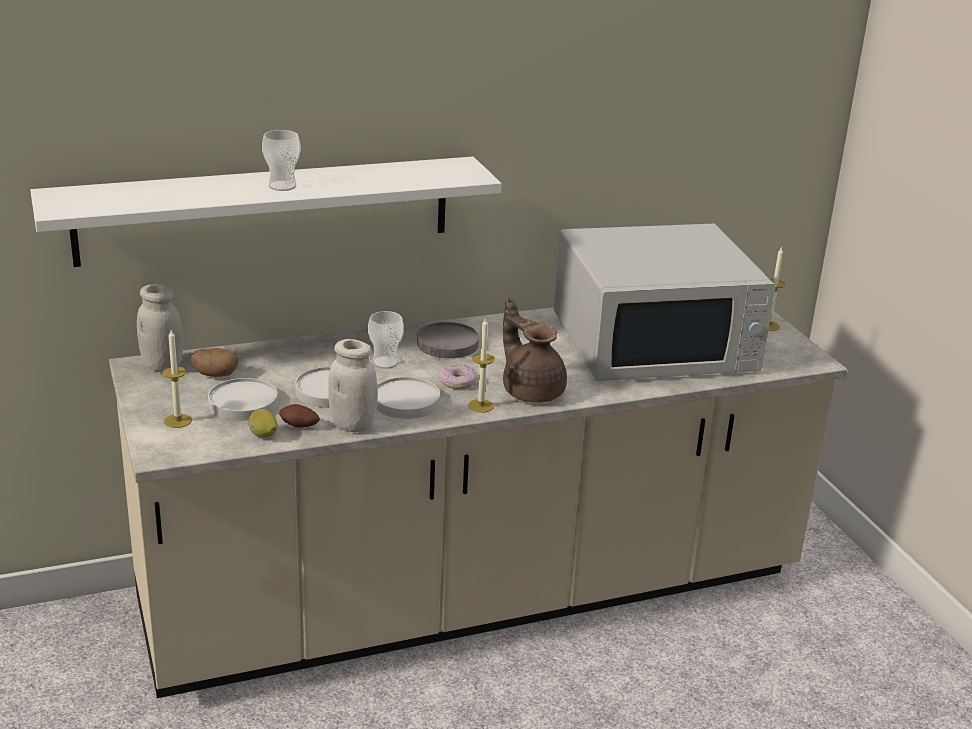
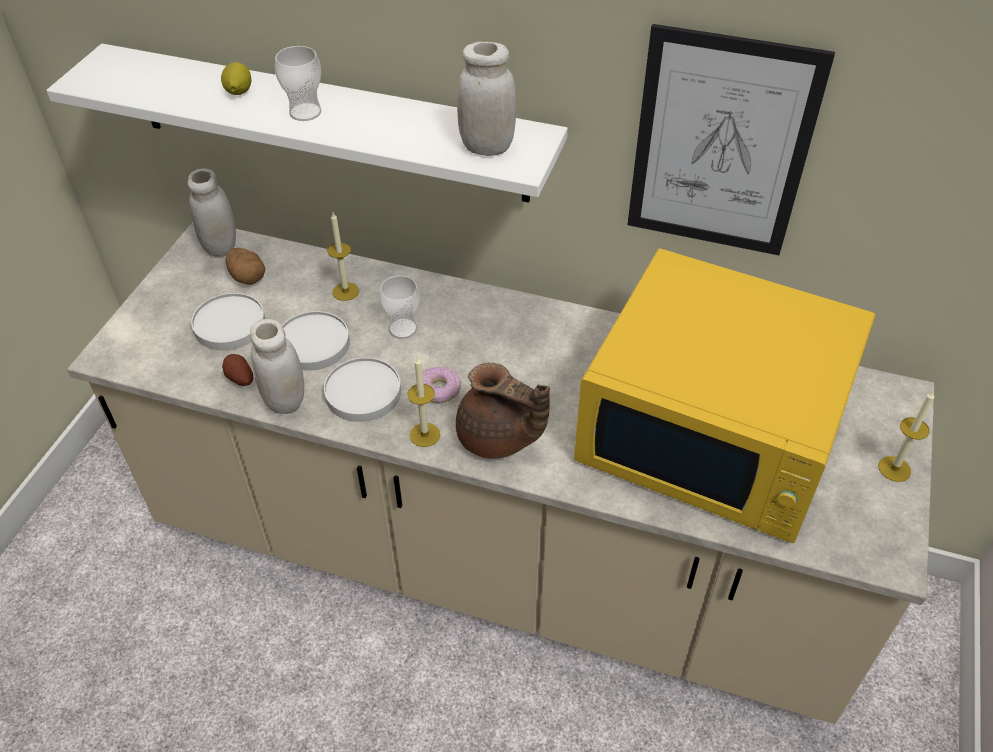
camera: 40 degrees right, 20 degrees up
(178, 421) = (160, 322): candle -> candle (345, 291)
(263, 435) = (201, 375): lemon -> lemon (238, 92)
(439, 174) = (487, 147): none -> white jar
(447, 344) = (488, 329): grey plate -> none
(531, 391) = (498, 438): brown teapot -> brown teapot turned 120 degrees clockwise
(581, 141) = (720, 146): none -> picture
(655, 343) = (714, 432): white microwave -> yellow microwave

